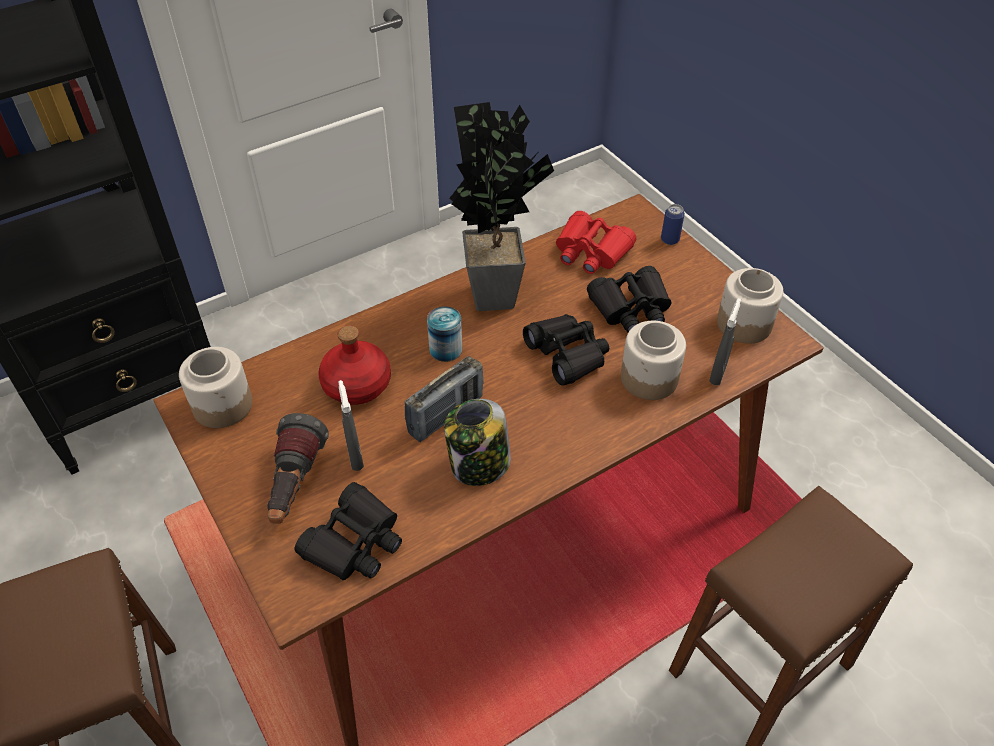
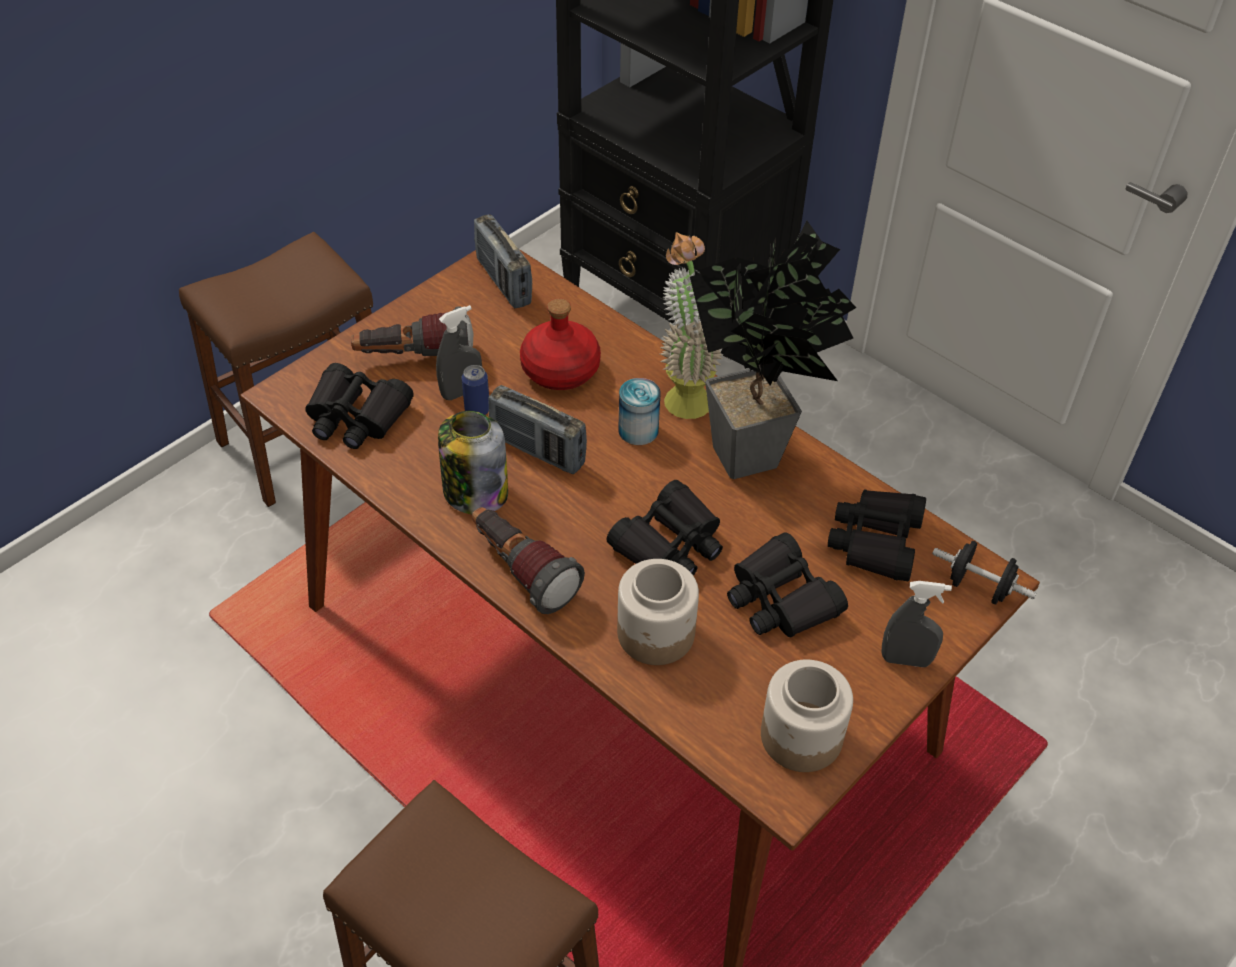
camera: 75 degrees right, 0 degrees up
(223, 405) = (503, 282): jar -> radio
(415, 315) = (683, 393): none -> potted plant
(574, 447) = (521, 572): none -> flashlight
(591, 252) = (876, 541): red binoculars -> black binoculars
(639, 218) = (978, 587): none -> black dumbbell
(669, 240) = (947, 629): can -> can (477, 410)
(717, 374) = (689, 710): grey spray bottle -> grey spray bottle (906, 660)

